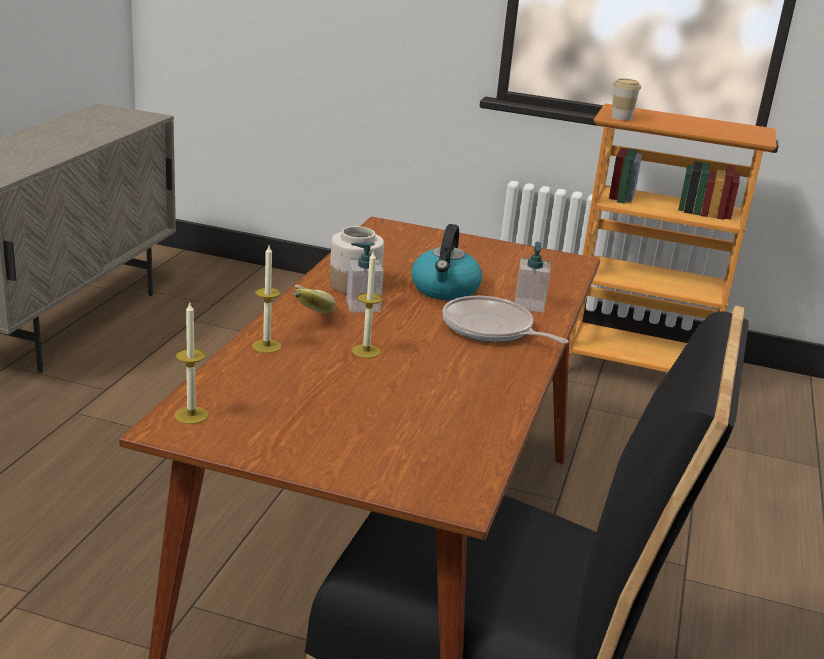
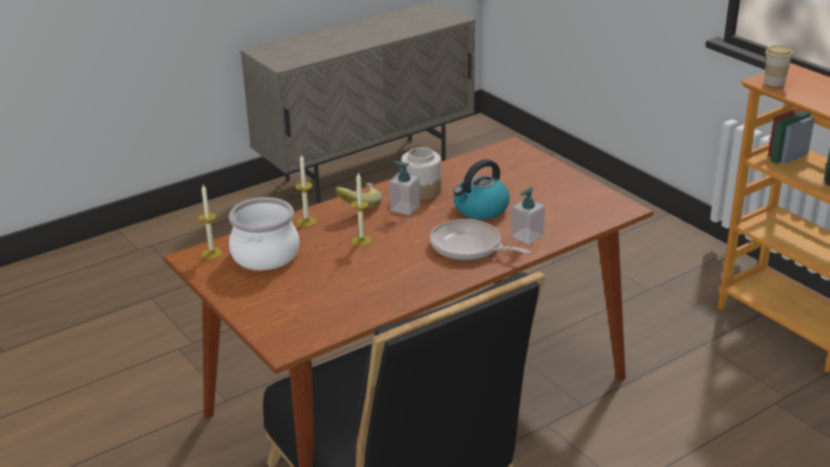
camera: 40 degrees right, 5 degrees up
(271, 398) = (266, 255): none -> cooking pot
(491, 329) = (469, 247): frying pan -> frying pan turned 45 degrees counterclockwise

